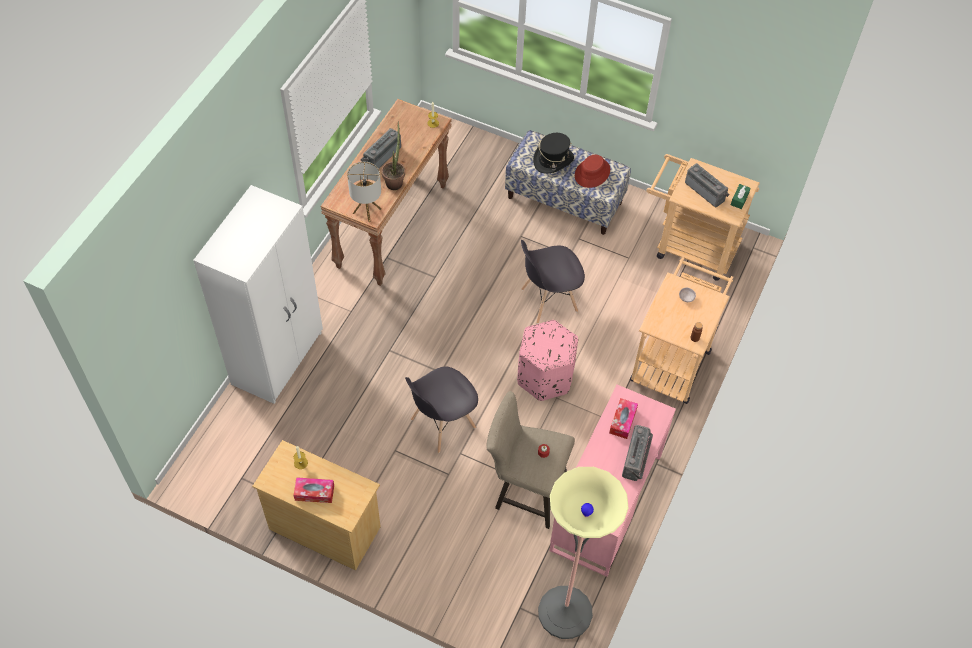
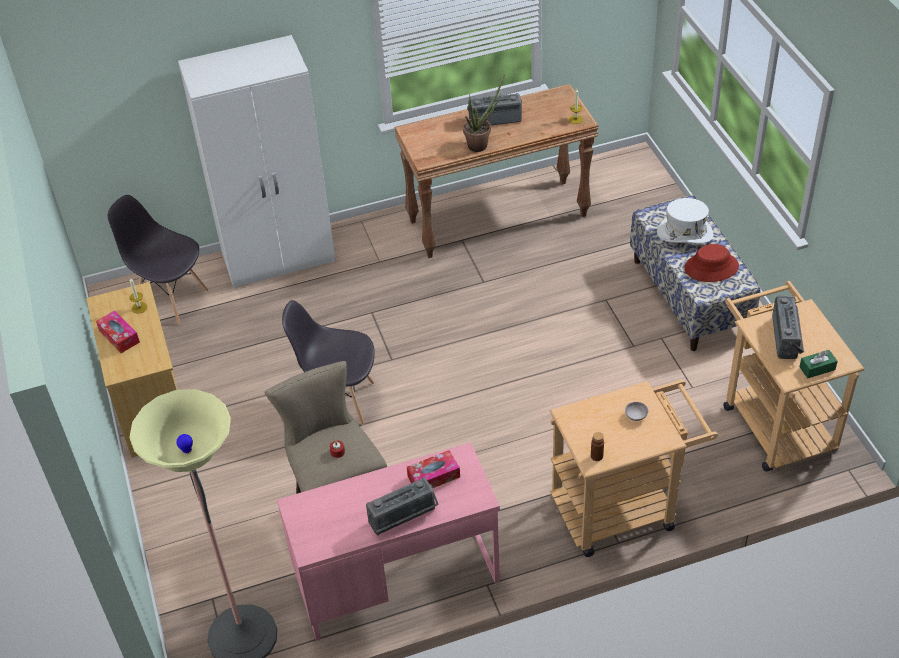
camera: 50 degrees right, 10 degrees down
(366, 211) = (426, 152): table lamp -> none
(544, 376) = (477, 430): pink ottoman -> none
(548, 300) = (563, 370): grey chair -> grey chair (171, 299)
(553, 160) = (685, 234): black hat -> white hat

